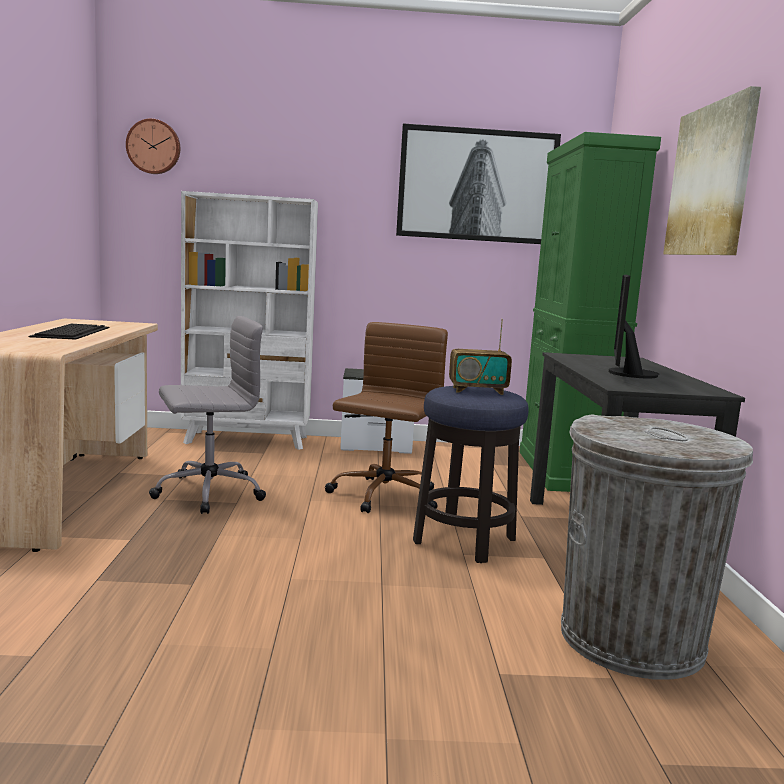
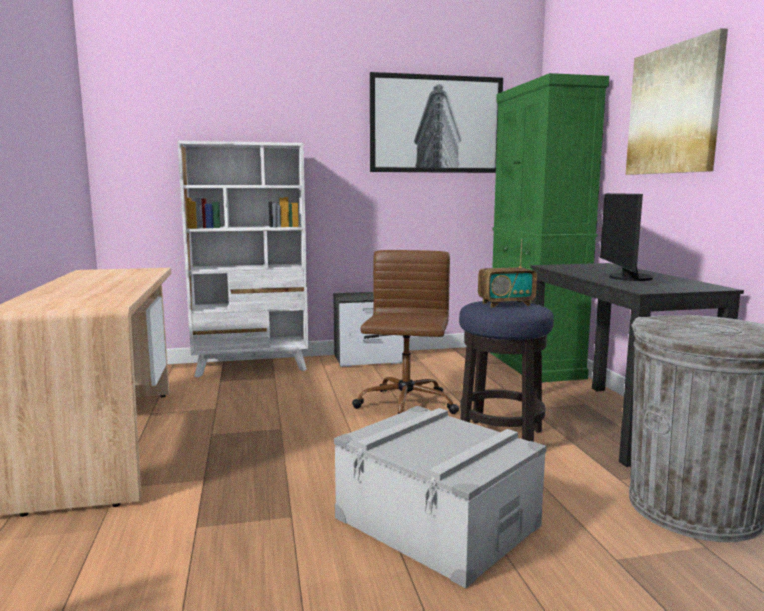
camera: 10 degrees left, 0 degrees up
(71, 332) = (104, 283): keyboard -> none
(154, 147) = (139, 100): wall clock -> none
(207, 493) = (247, 422): grey office chair -> none
(335, 610) = (437, 521): none -> grey storage box

